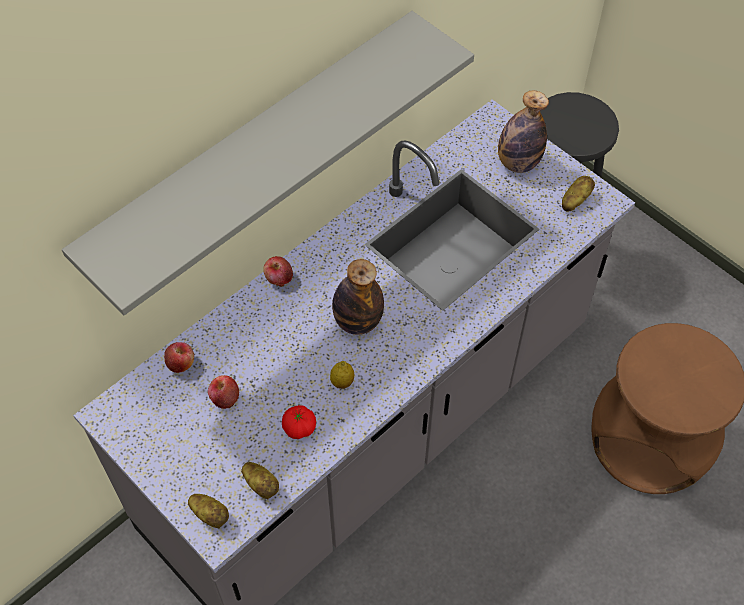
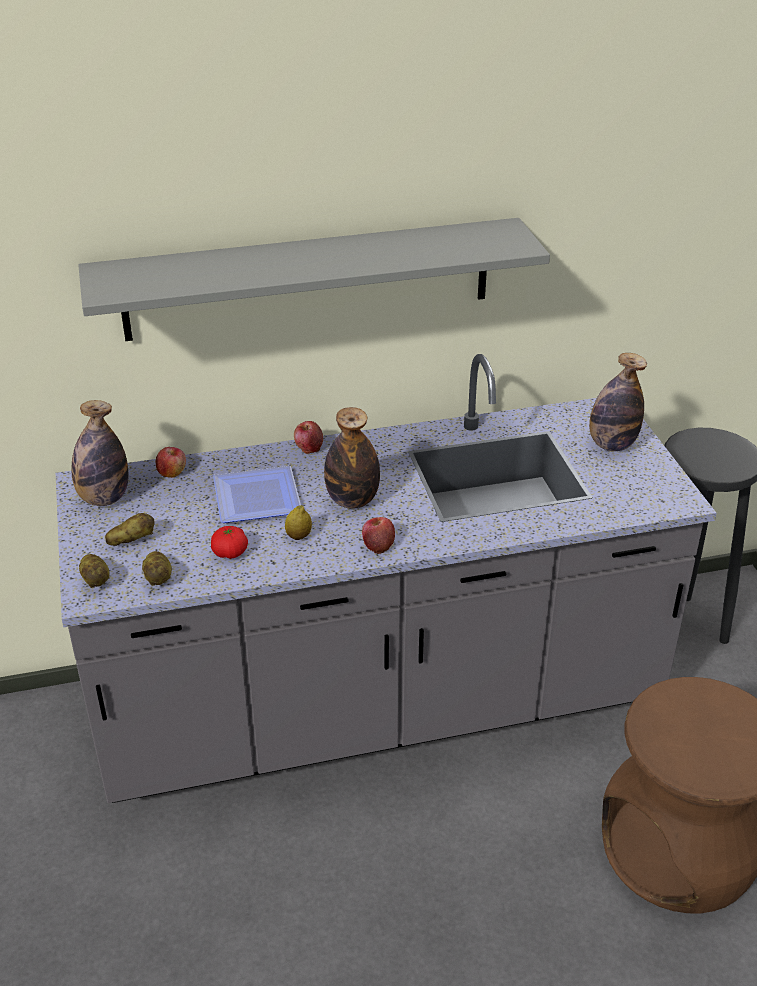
camera: 30 degrees right, 20 degrees down
(144, 423) = (104, 498): none -> bottle
(225, 398) = (186, 508): apple -> apple (378, 545)
(281, 357) = (260, 499): none -> plate
(575, 200) = (649, 490): potato -> potato (132, 540)

